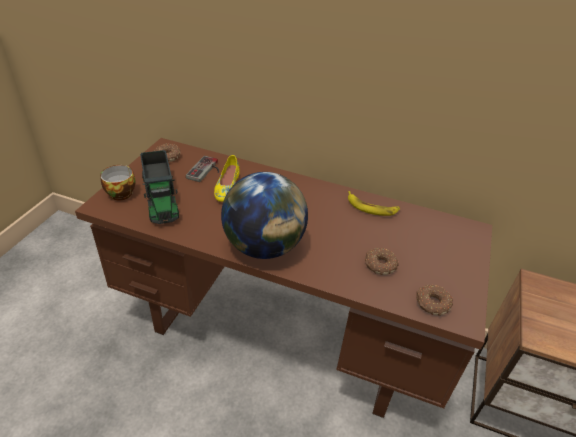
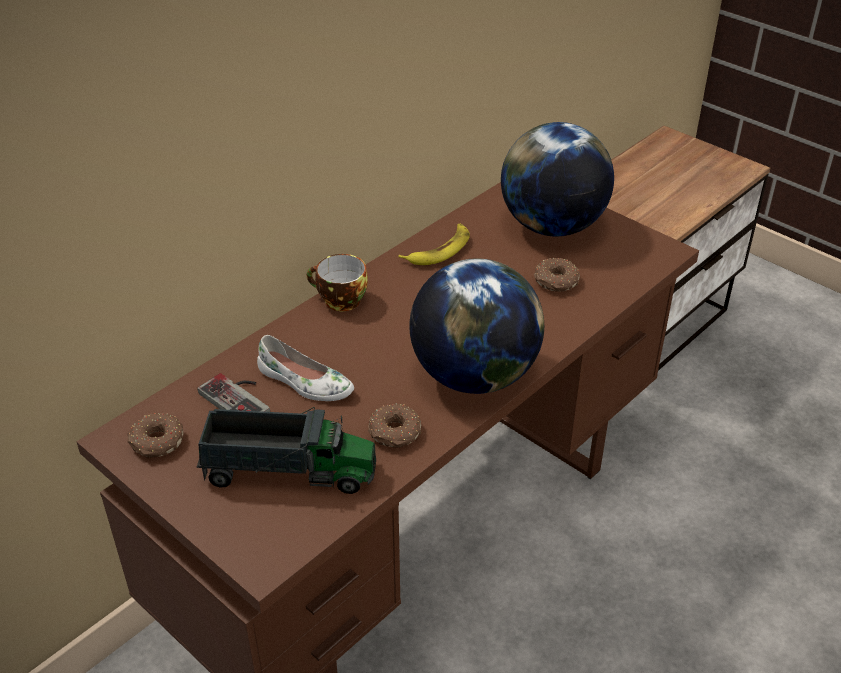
camera: 65 degrees left, 0 degrees up
(120, 192) = (239, 526): cup -> cup (339, 301)
(227, 187) = (304, 382): yellow shoe -> white shoe
(432, 304) = (634, 264): donut -> donut (394, 433)
(439, 252) = (552, 226): none -> globe

